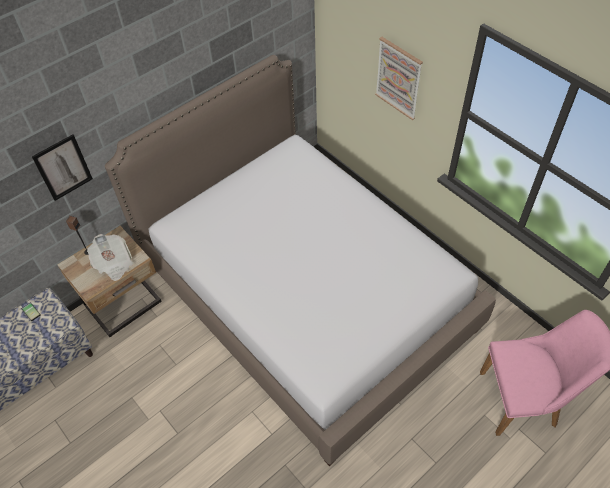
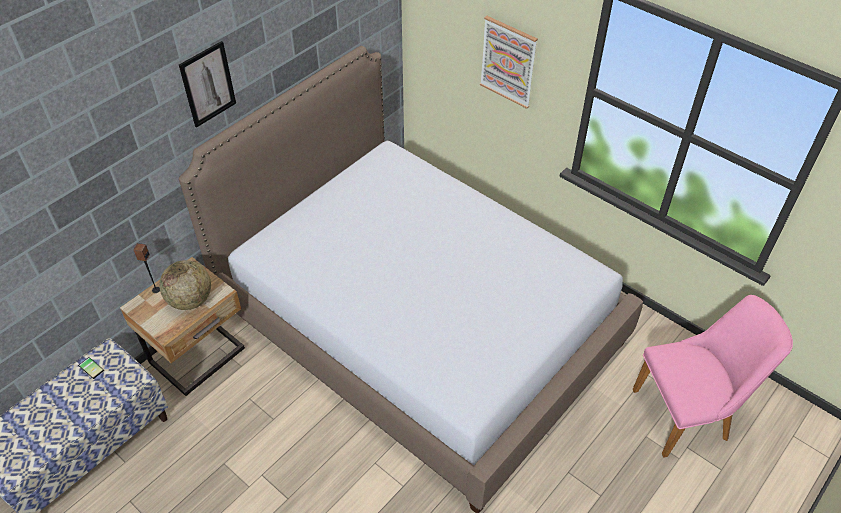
camera: 10 degrees left, 5 degrees down
(63, 167) = (130, 182): picture -> picture (208, 84)
(113, 263) = (190, 300): newspaper -> globe

